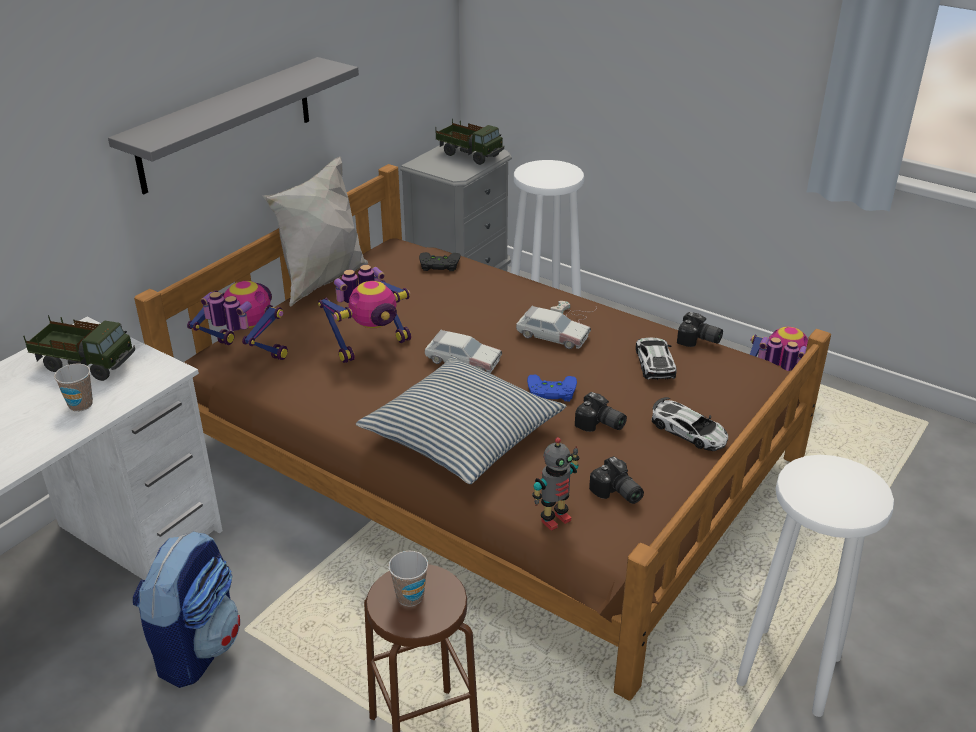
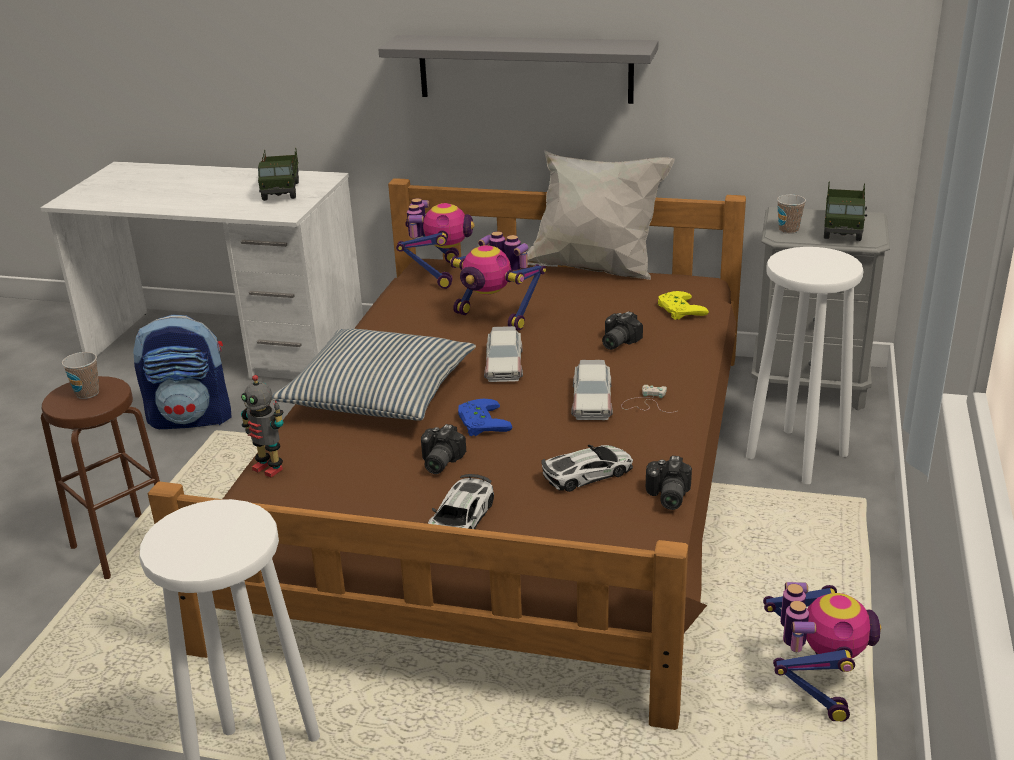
camera: 70 degrees right, 5 degrees down
(80, 405) = (229, 203): cup -> cup (788, 230)
(439, 265) = (678, 309): black game controller -> yellow game controller
(616, 493) = (324, 494): camera -> camera (616, 342)

